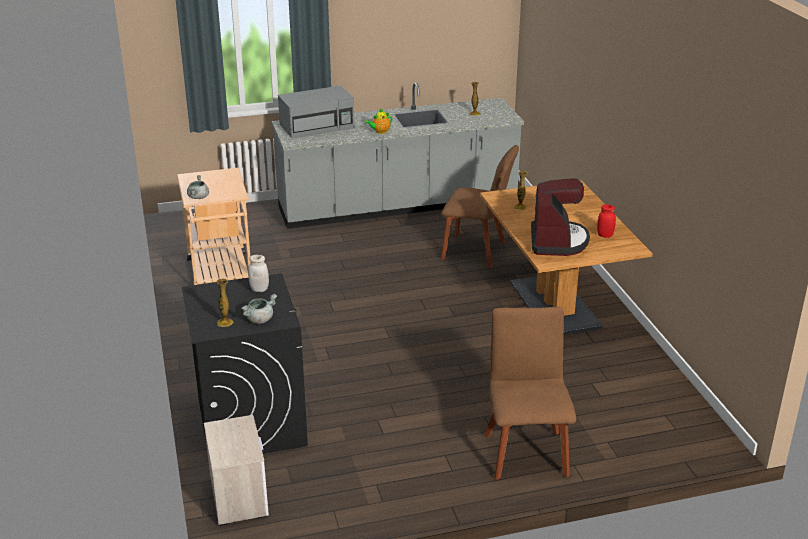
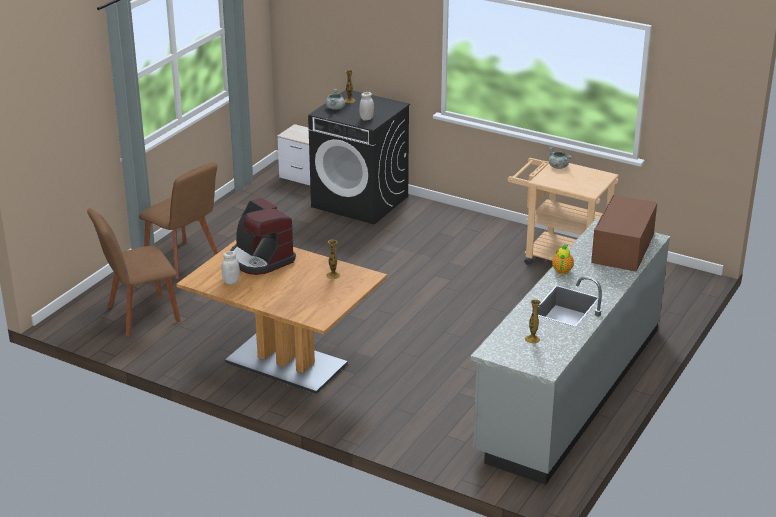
camera: 135 degrees right, 0 degrees up
(318, 126) = (622, 249): grey microwave -> brown microwave
(477, 251) = (420, 380): brown chair -> brown chair (140, 315)
(605, 235) = (231, 281): red jar -> white jar

